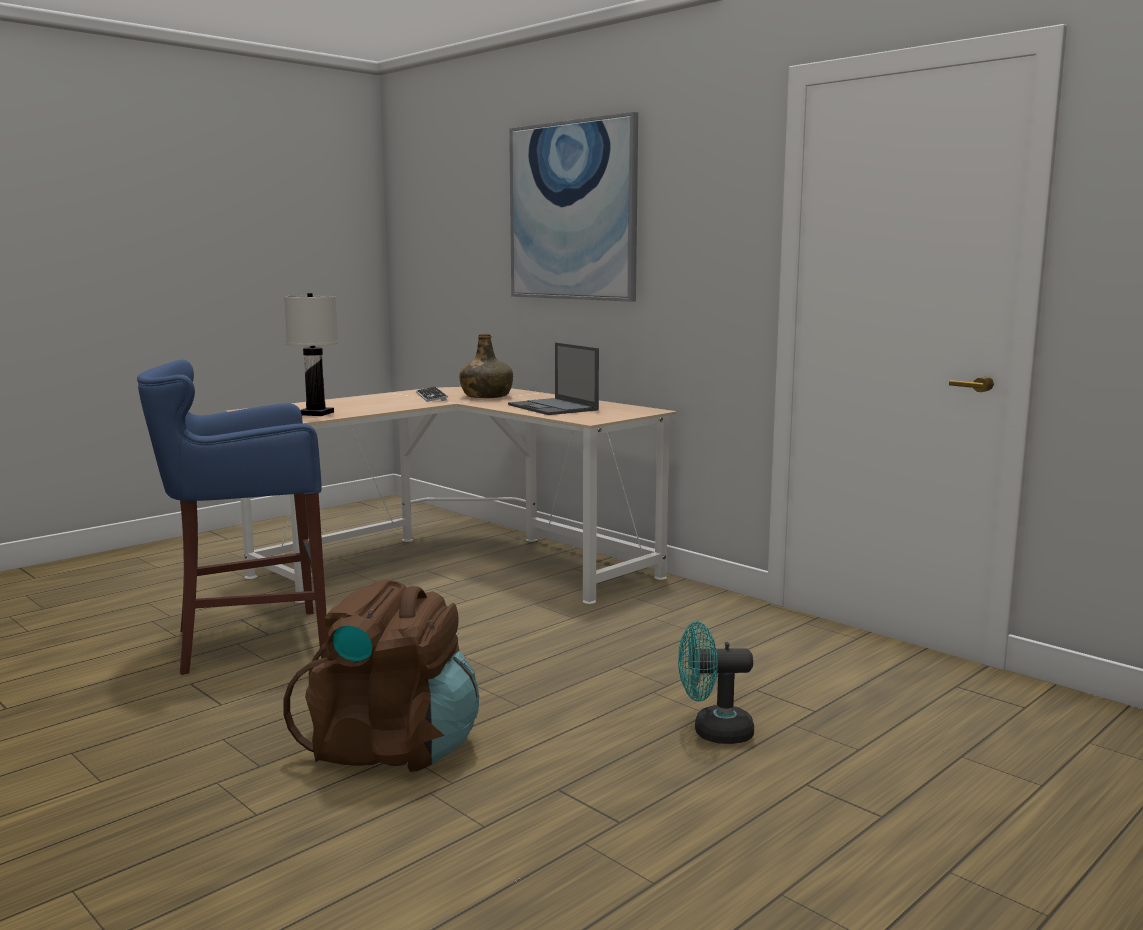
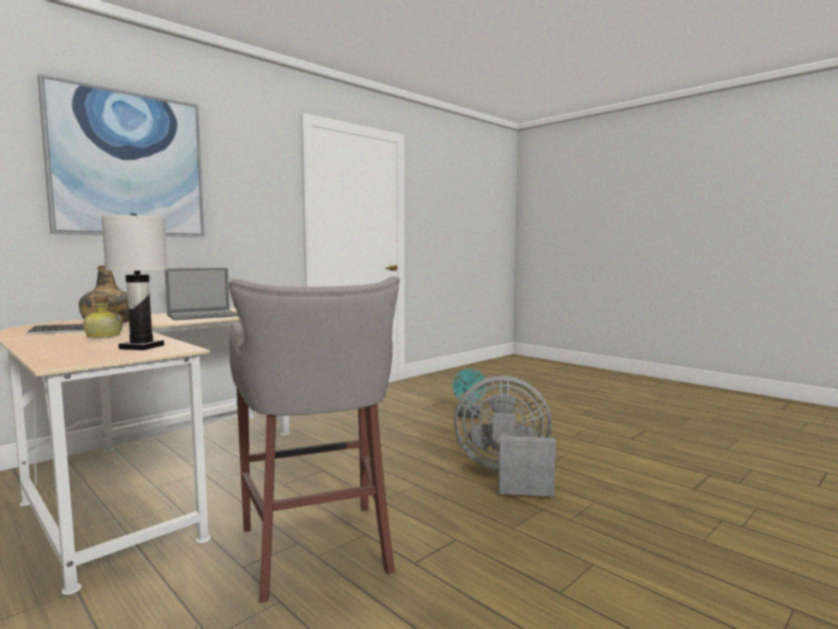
camera: 90 degrees left, 5 degrees down
(247, 642) = (318, 550): blue stool -> grey stool
(391, 403) = (103, 336): none -> bottle
(391, 748) = (505, 474): brown backpack -> grey fan

